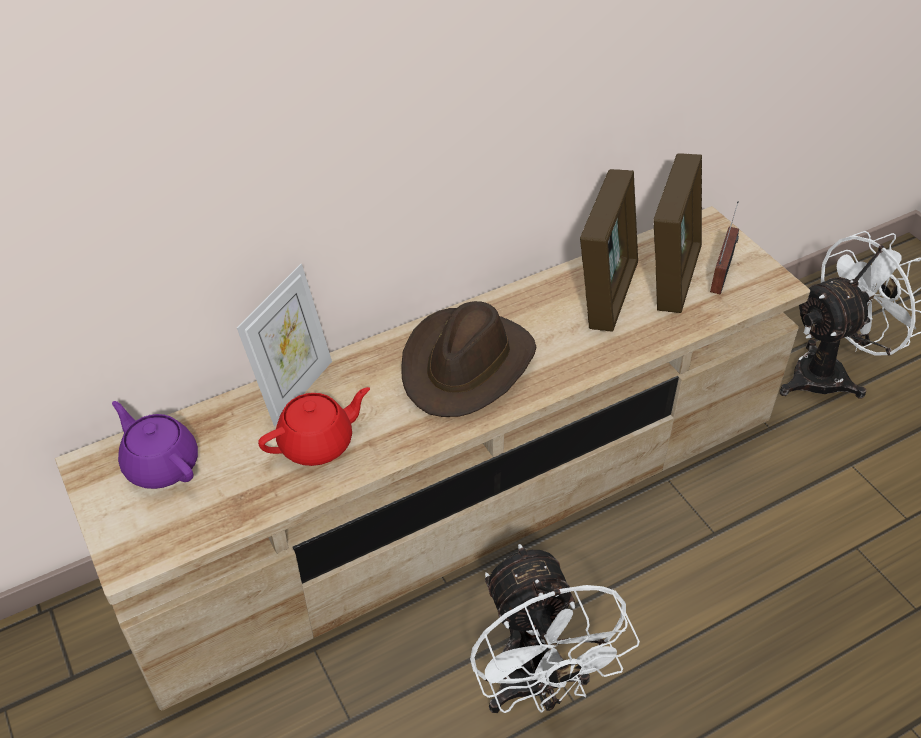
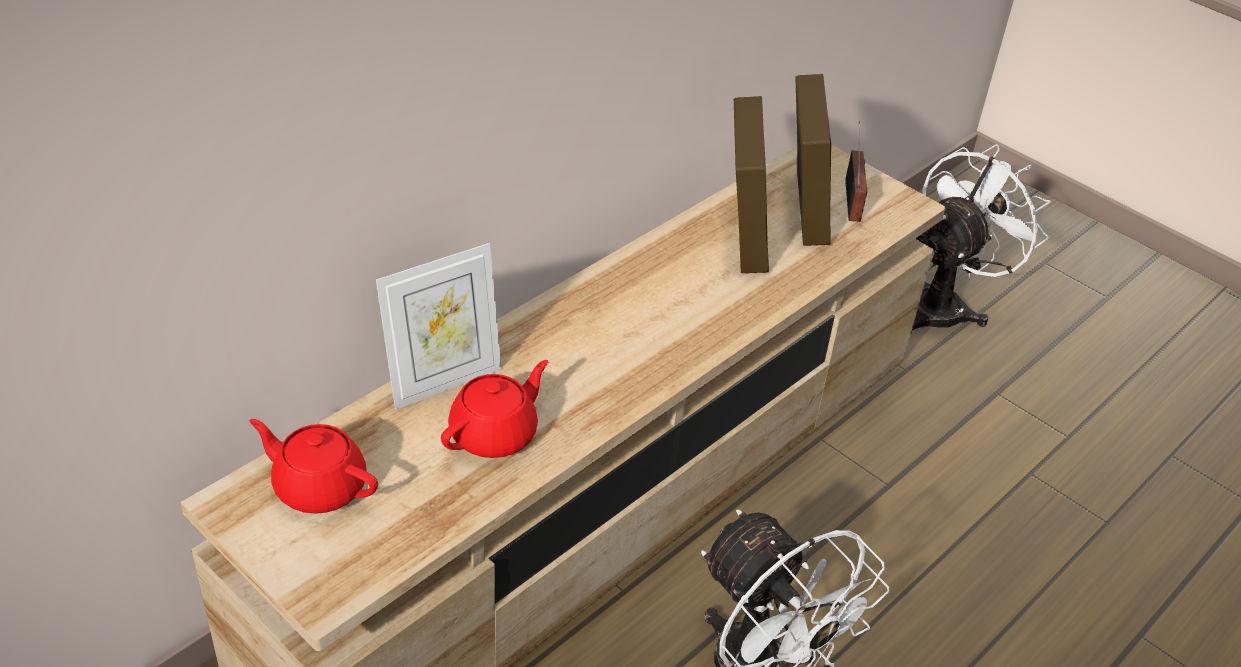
camera: 20 degrees left, 5 degrees down
(161, 464) = (319, 486): purple teapot -> red teapot
(295, 389) = (443, 381): picture frame -> picture frame turned 45 degrees clockwise
(467, 365) = (627, 328): brown hat -> none

